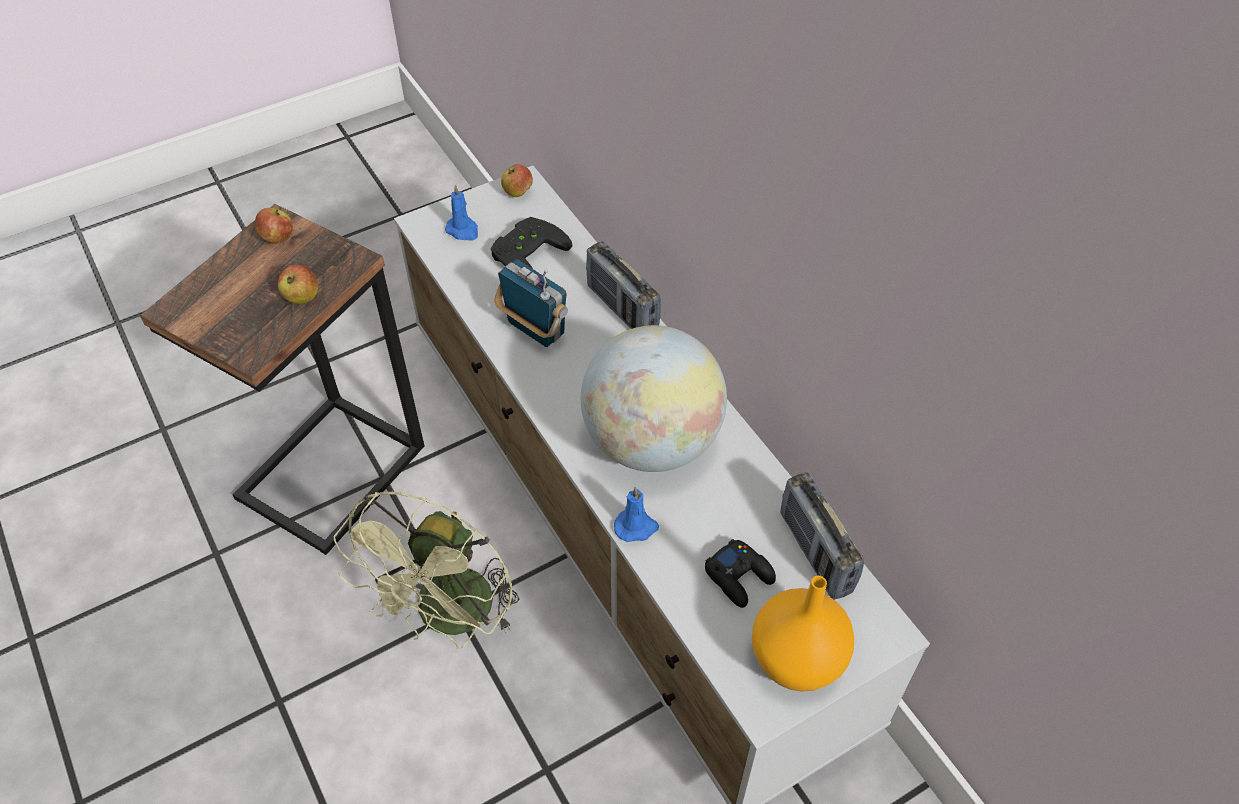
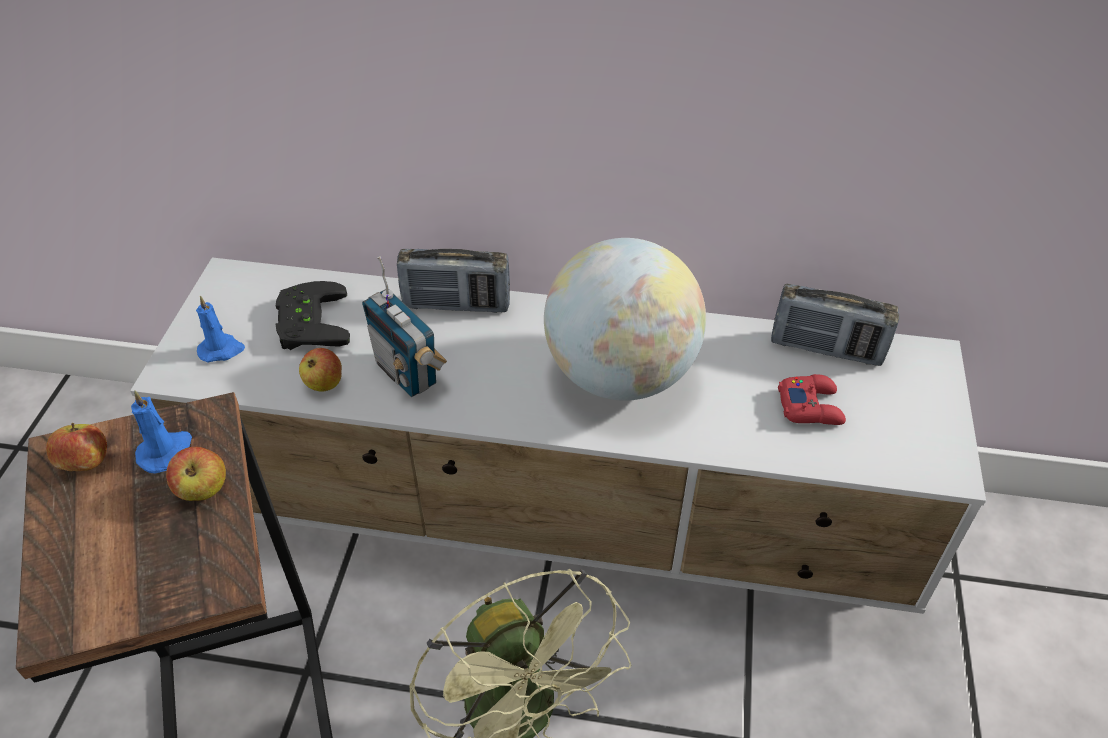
camera: 50 degrees left, 5 degrees down
(517, 192) = (230, 286): apple -> apple (324, 383)
(535, 329) = (407, 373): radio -> radio turned 120 degrees counterclockwise
(636, 527) = (701, 440): blue candle -> blue candle (166, 451)
(739, 576) = (810, 406): black game controller -> red game controller
(796, 662) = (921, 424): orange vase -> none

